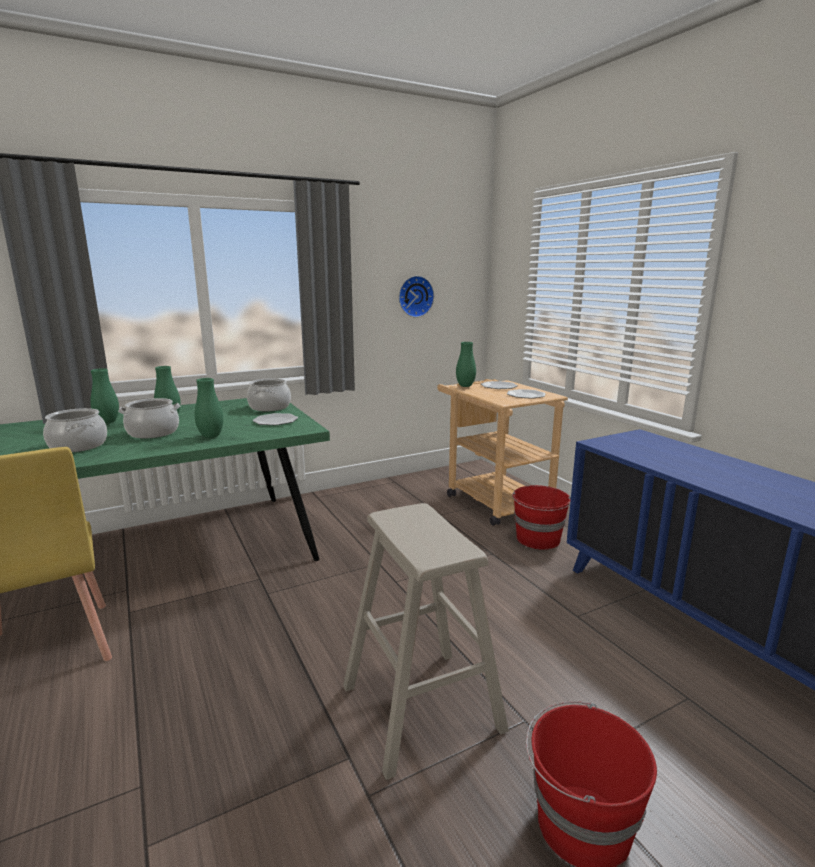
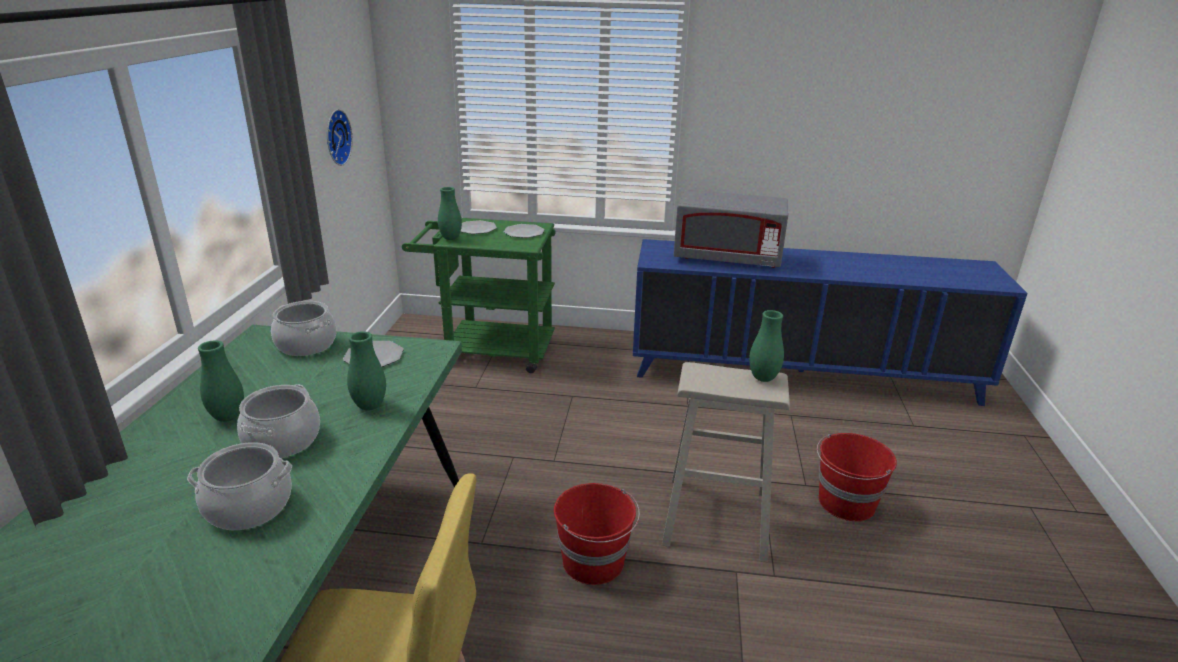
camera: 55 degrees left, 10 degrees up
(107, 422) = (153, 468): green vase -> green vase (763, 378)
(492, 499) = (489, 350): beige cart -> green cart
(538, 539) = (580, 366): red bucket -> red bucket (594, 562)
(696, 464) = (727, 258): none -> grey microwave

